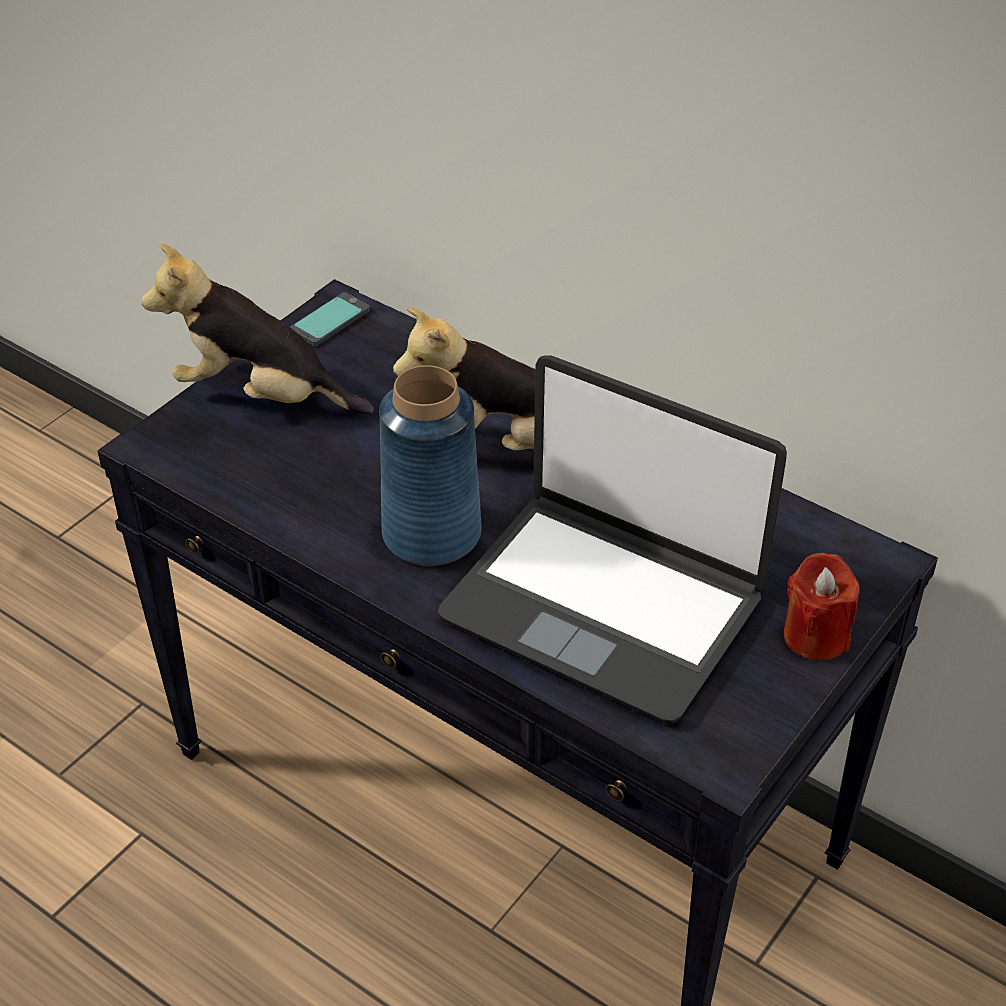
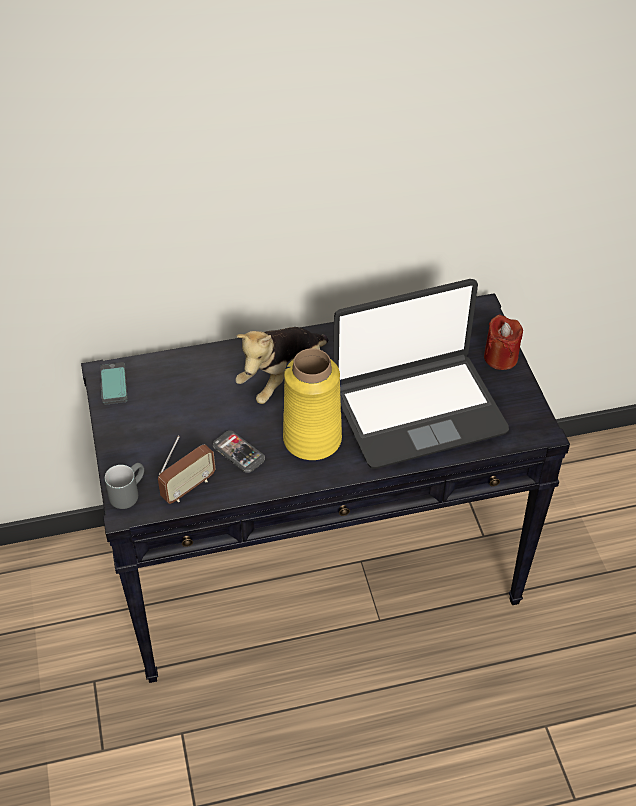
camera: 50 degrees left, 5 degrees up
(174, 430) = (127, 493): none -> grey mug
(233, 473) = (188, 487): none -> radio
(261, 396) = (141, 444): plush toy -> none
(335, 482) = (238, 453): none -> phone
(431, 534) = (312, 439): blue vase -> yellow vase

